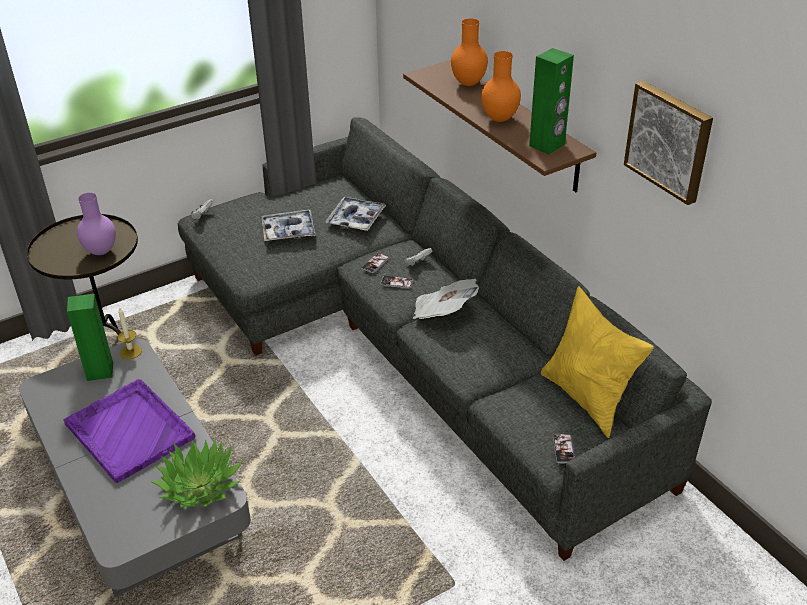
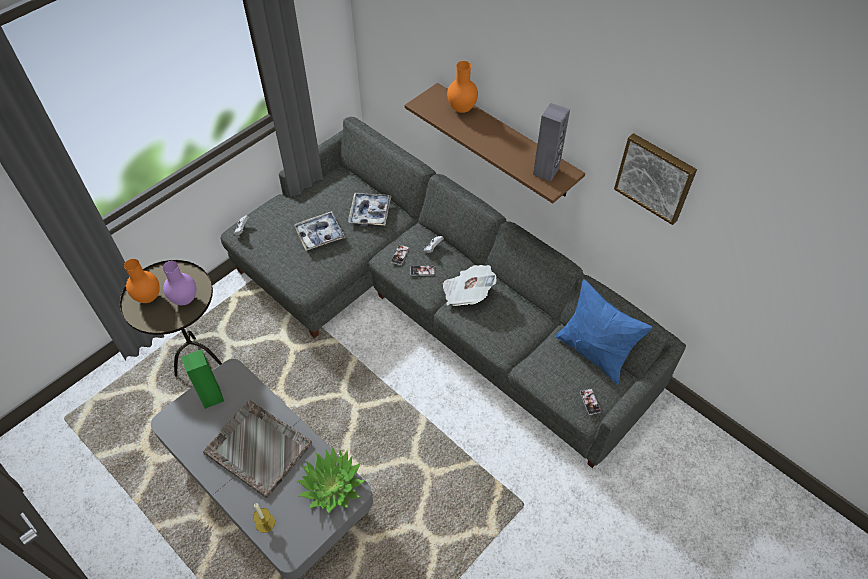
camera: 15 degrees left, 15 degrees up
(129, 430) = (257, 448): purple tray -> grey tray
(131, 352) = (229, 373): candle -> candle (265, 523)
(500, 119) = (500, 148): orange vase -> orange vase (149, 298)
(547, 145) = (546, 171): green speaker -> grey speaker
(587, 398) = (594, 353): yellow pillow -> blue pillow

